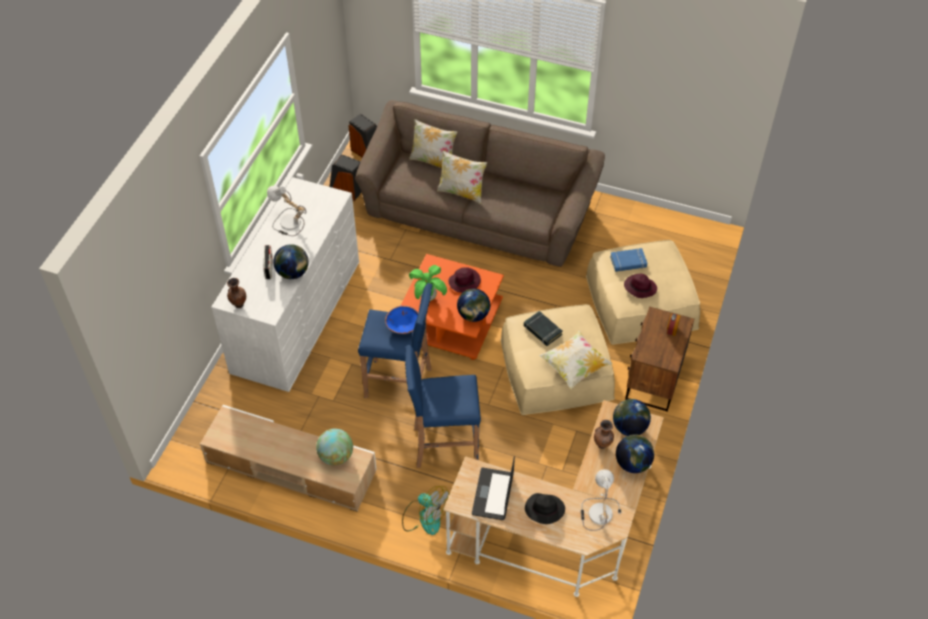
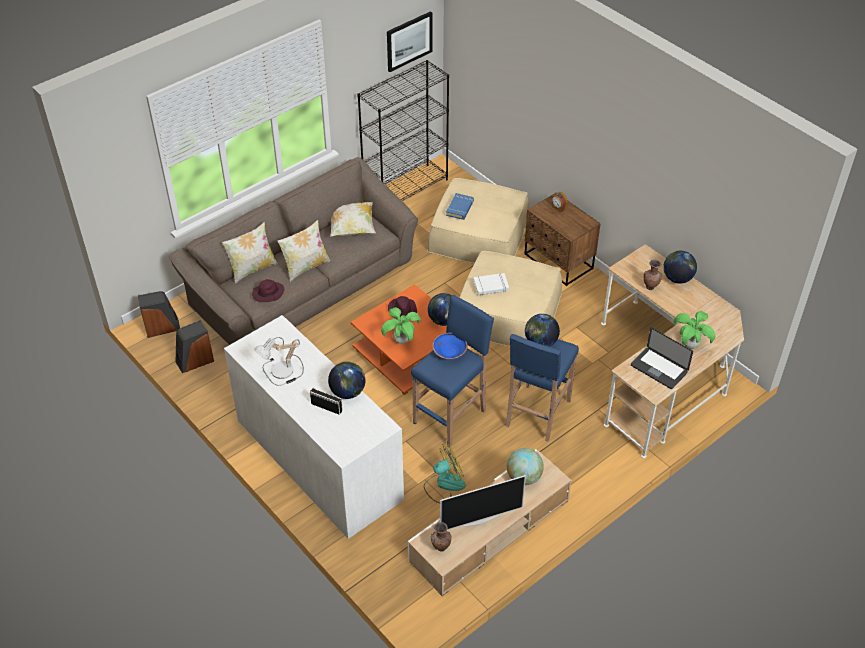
camera: 60 degrees left, 5 degrees down
(238, 305) = (355, 446): brown vase -> brown vase (440, 548)
(271, 444) = (480, 520): none -> television
(424, 517) = (600, 457): fan -> fan (444, 485)
(542, 330) = (491, 286): black book -> white book
(544, 509) = (690, 345): black hat -> potted plant
(574, 367) = (540, 285): pillow -> pillow (352, 228)
(597, 512) = (710, 316): table lamp -> none
(629, 427) = (643, 266): globe -> globe (540, 342)
(639, 287) = (490, 214): purple hat -> purple hat (268, 294)
(655, 221) = (406, 188): none -> black bookcase
(710, 87) = (409, 41): none -> picture

